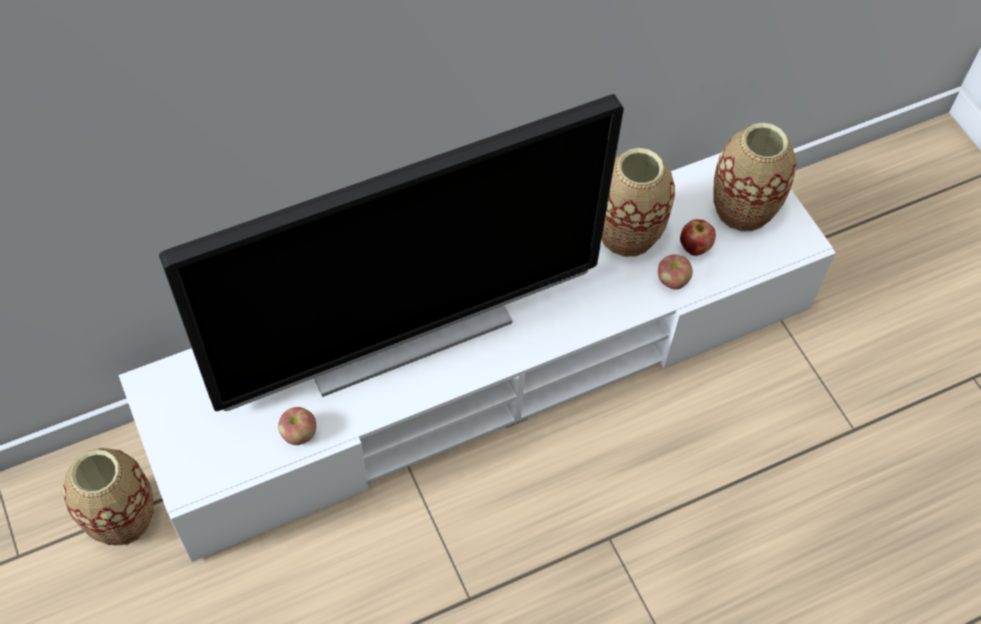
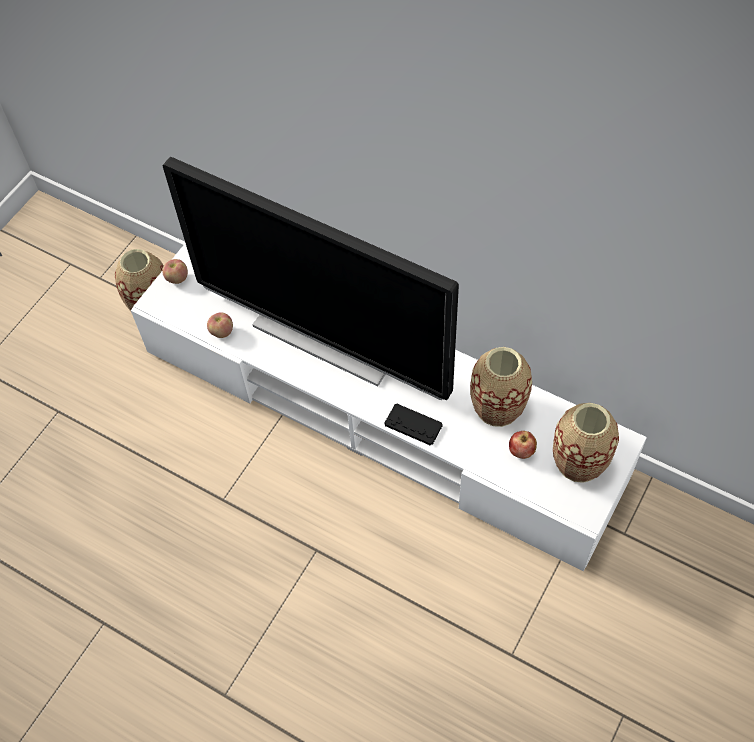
camera: 60 degrees right, 0 degrees up
(588, 321) = (413, 425): none -> black game controller
(672, 281) = (484, 454): apple -> apple (177, 278)

